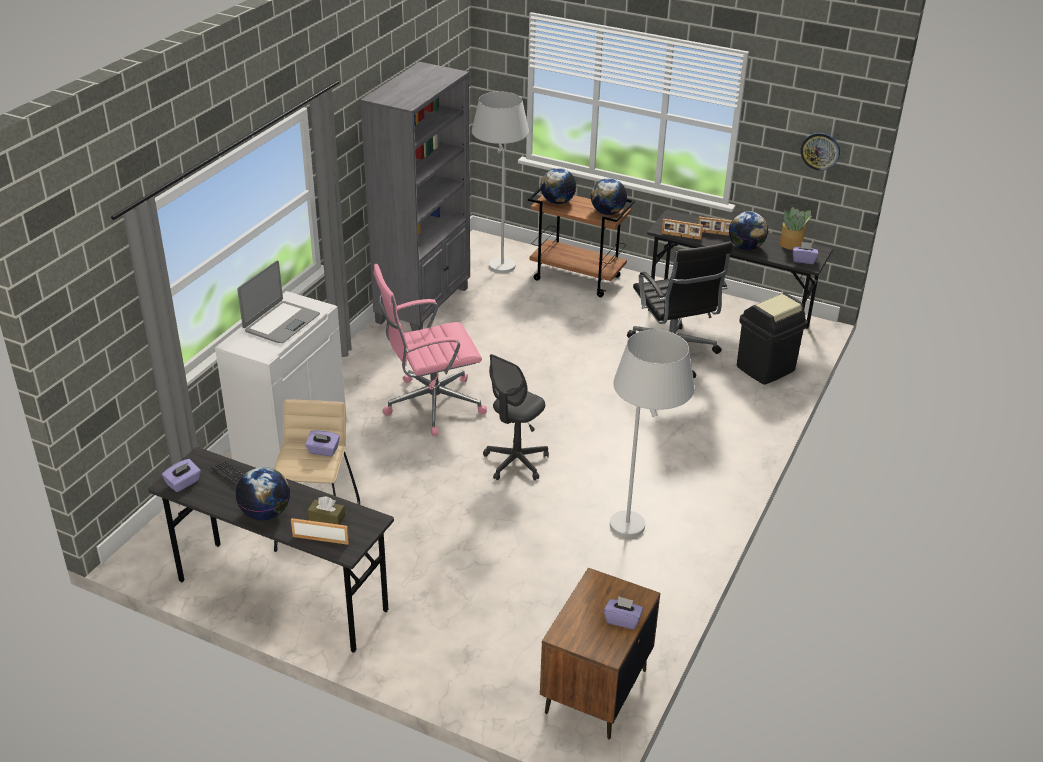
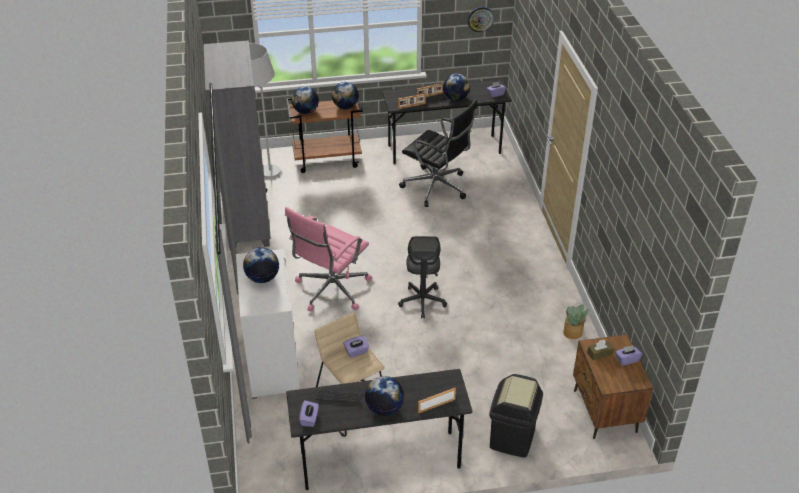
camera: 35 degrees left, 5 degrees up
(281, 323) = (262, 278): laptop -> globe
(327, 518) = (423, 391): brown tissue box -> brown tissue box (599, 353)
(638, 537) = (535, 312): white floor lamp -> none
(765, 369) = (496, 173): black trash can -> black trash can (512, 438)
(791, 244) = (478, 86): potted plant -> potted plant (573, 333)

